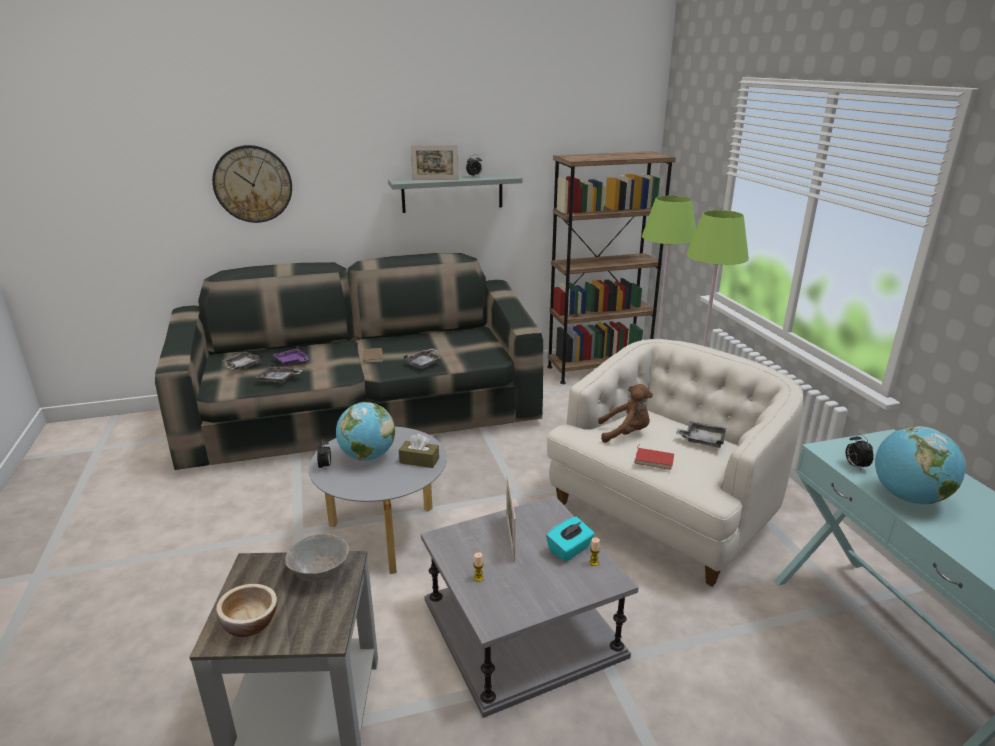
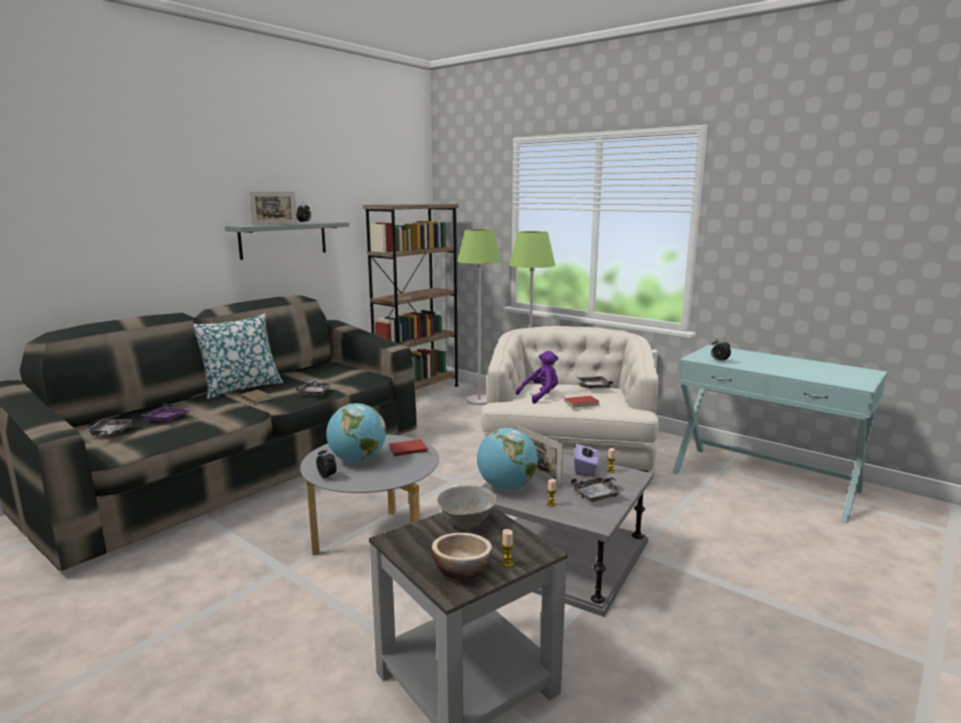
camera: 35 degrees left, 10 degrees down
(253, 184) = (80, 231): wall clock -> none
(279, 379) = (176, 433): grey tray -> grey tray (598, 495)
(287, 636) = (507, 563): none -> candle
(377, 341) = (241, 388): none -> pillow
(419, 460) = (408, 450): brown tissue box -> red book
(569, 550) = (586, 470): turquoise tissue box -> purple tissue box
(626, 433) = (540, 396): brown plush toy -> purple plush toy
(908, 497) = (762, 367): globe -> globe (506, 487)

